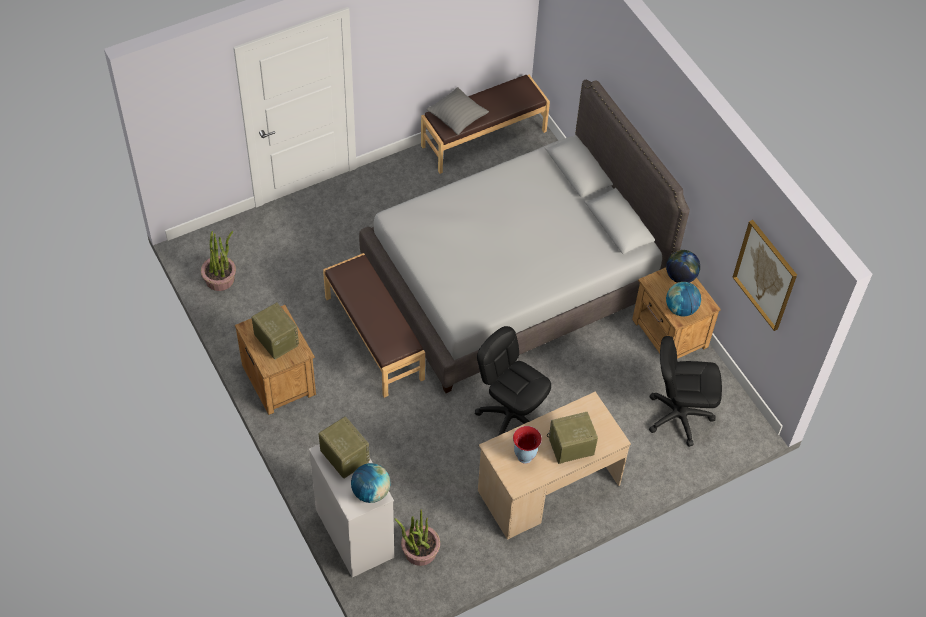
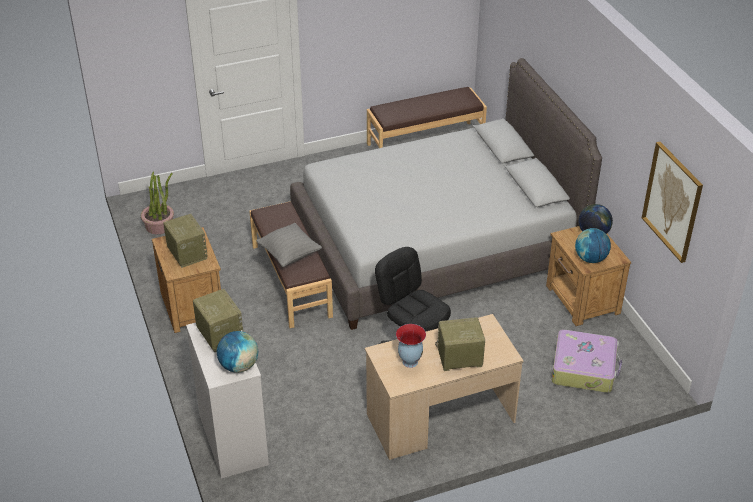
camera: 10 degrees right, 15 degrees down
(420, 551) = (296, 461): potted plant -> none
(457, 119) = (398, 112): grey pillow -> grey pillow (289, 254)
(679, 416) = (584, 368): black office chair -> suitcase

